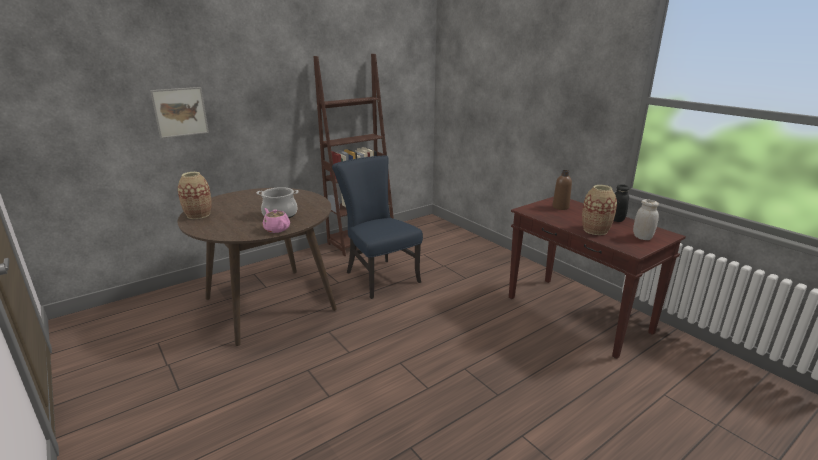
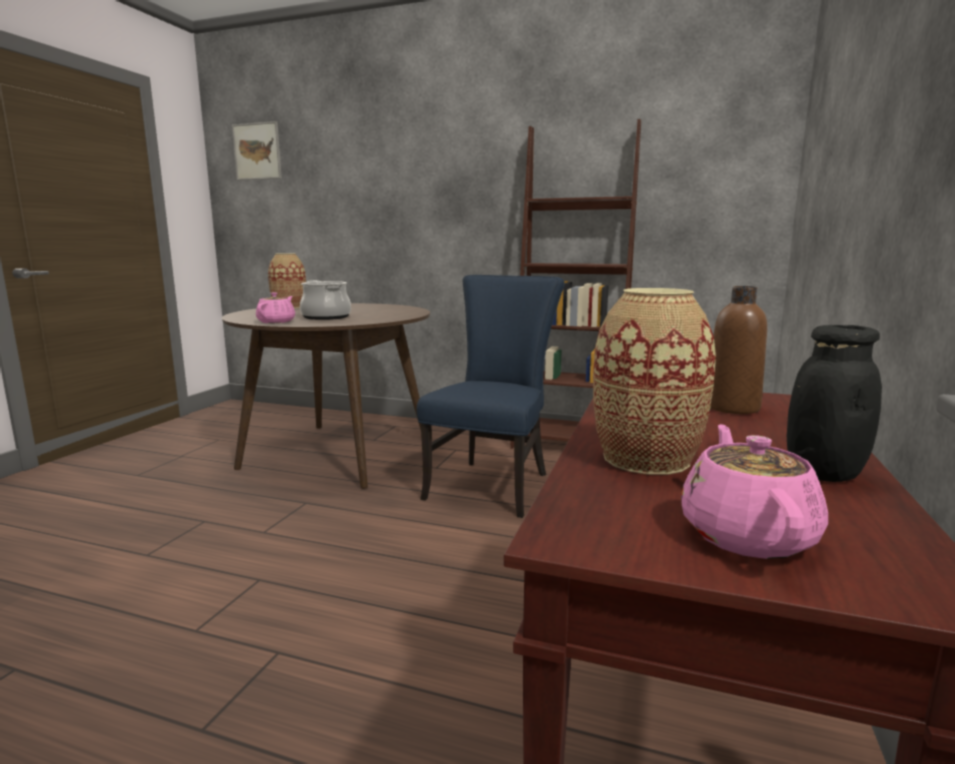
camera: 55 degrees right, 10 degrees down
(180, 112) = (358, 201): picture -> picture (257, 151)
(642, 237) = (746, 534): white jar -> pink teapot

